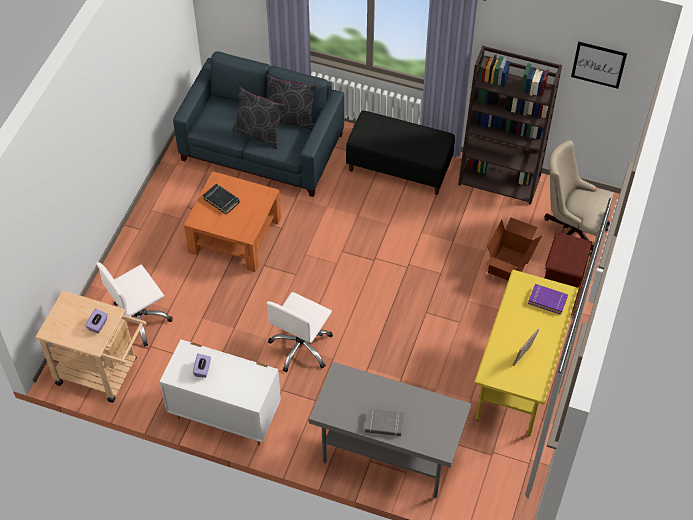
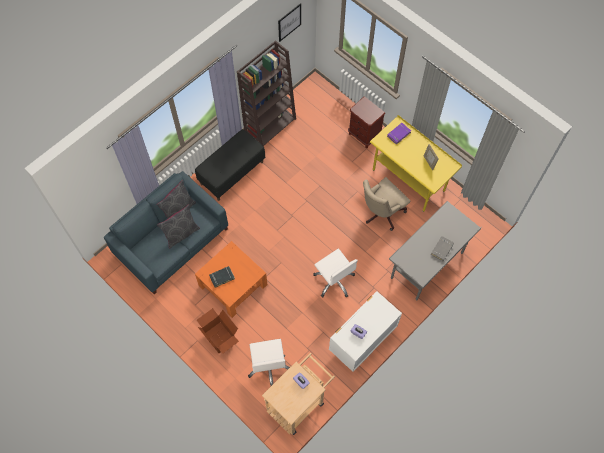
camera: 65 degrees left, 10 degrees up
(509, 265) = (331, 149): cardboard box -> cardboard box (220, 337)
(570, 230) = (323, 108): beige office chair -> beige office chair (381, 213)

